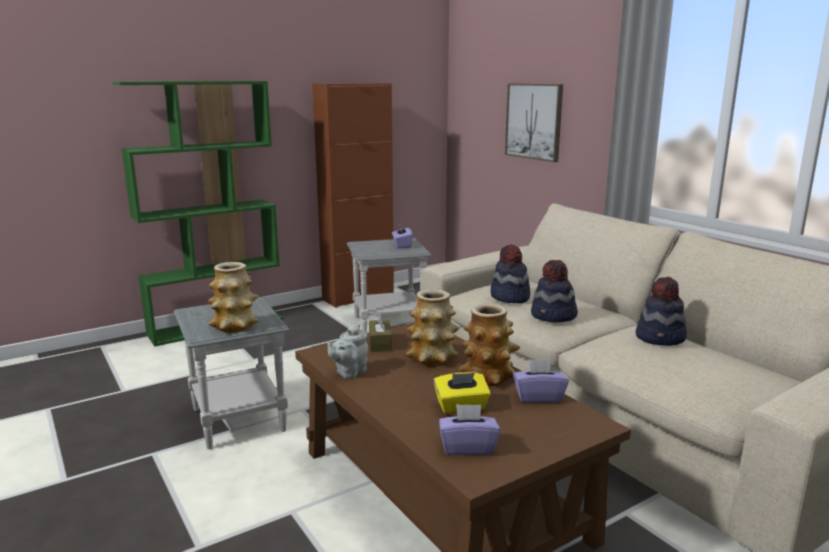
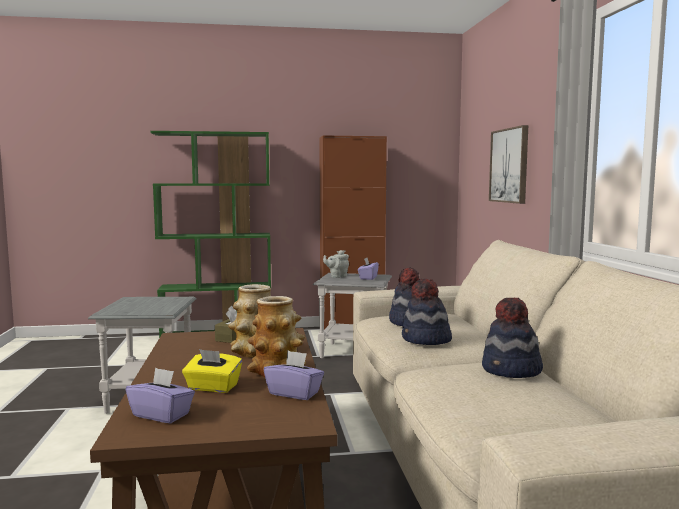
camera: 25 degrees right, 10 degrees down
(235, 326) = (138, 310): vase -> none
(349, 372) = (173, 351): grey teapot -> grey teapot (337, 276)

